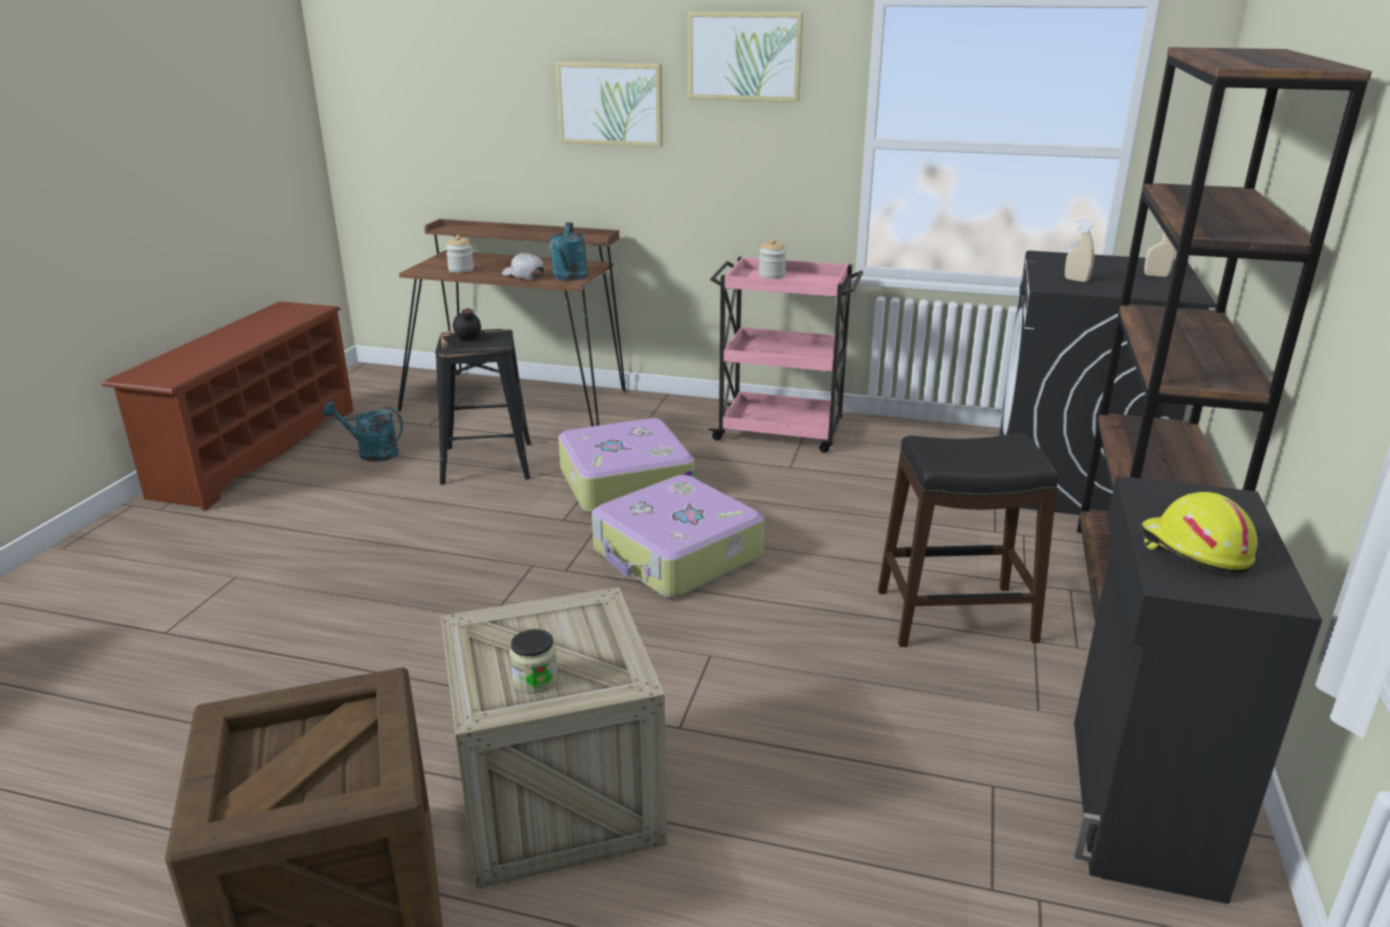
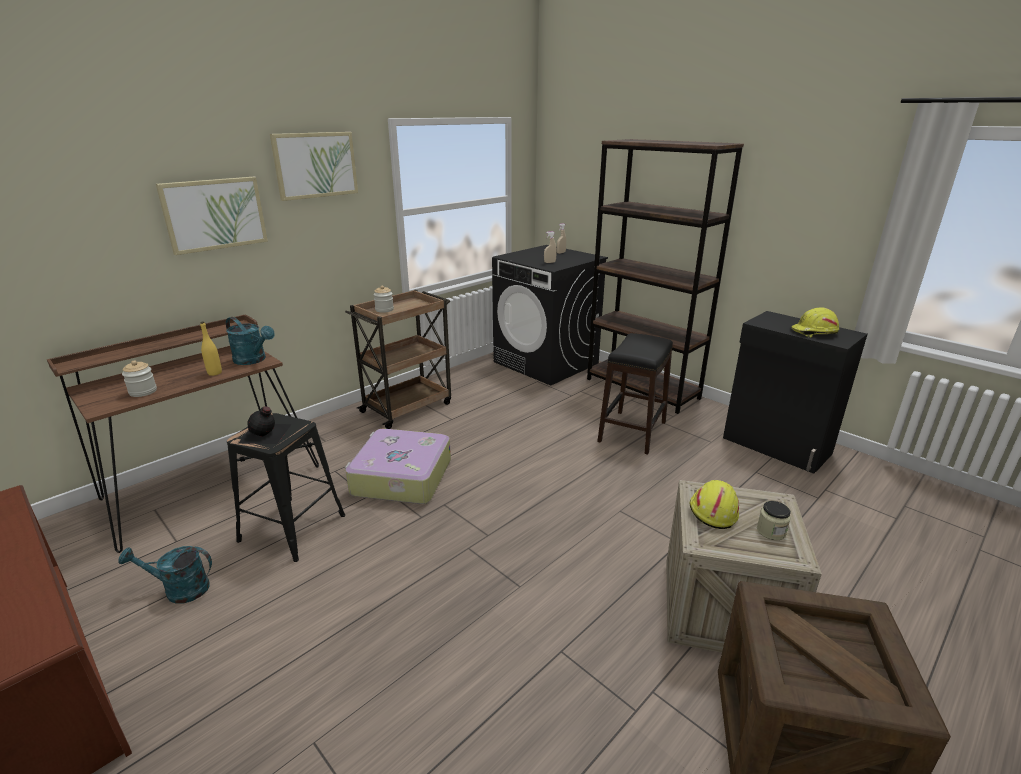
camera: 60 degrees left, 0 degrees up
(371, 453) = (179, 589): turquoise watering can -> turquoise watering can turned 45 degrees clockwise
(524, 275) = (215, 373): white cap -> yellow bottle
(554, 624) = (712, 511): none -> yellow hard hat
(676, 555) = (510, 487): suitcase -> none
(781, 432) = (408, 407): pink cart -> brown cart

